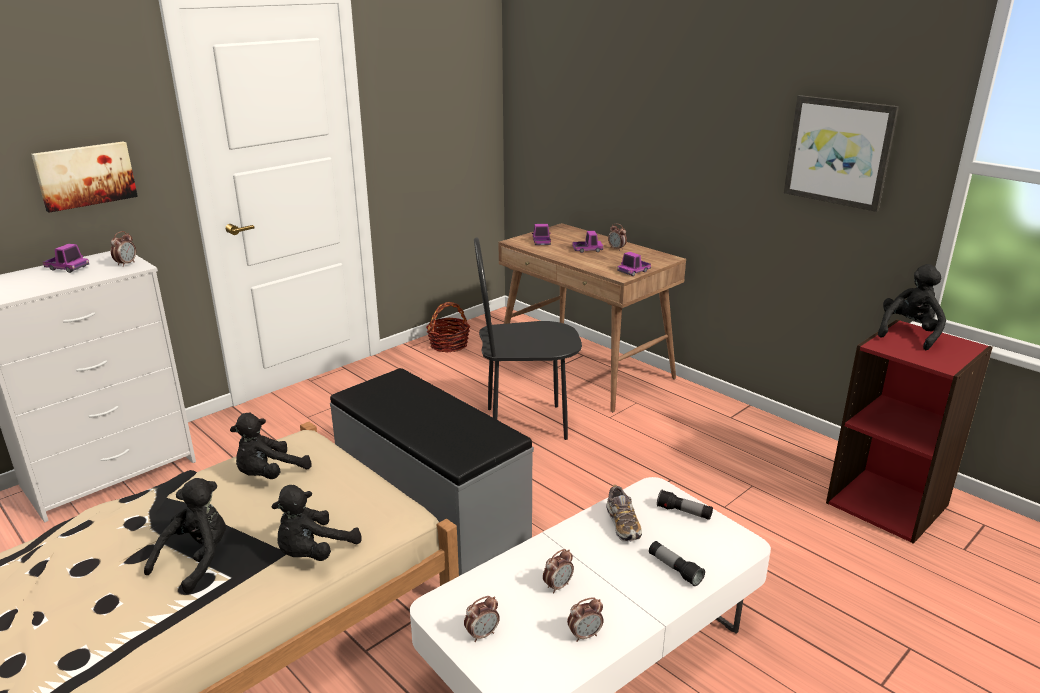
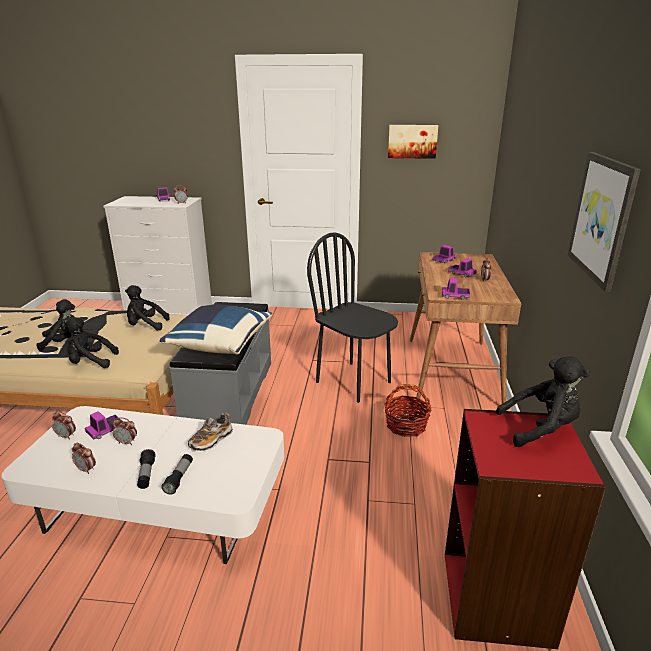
camera: 50 degrees right, 0 degrees up
(85, 175) = (187, 154): picture -> picture (412, 141)
(449, 345) = (398, 321): basket -> basket (406, 425)
(463, 430) = (219, 344): none -> blue pillow
(508, 596) = (105, 430): none -> toy truck
(684, 512) = (250, 458): flashlight -> flashlight (146, 474)

